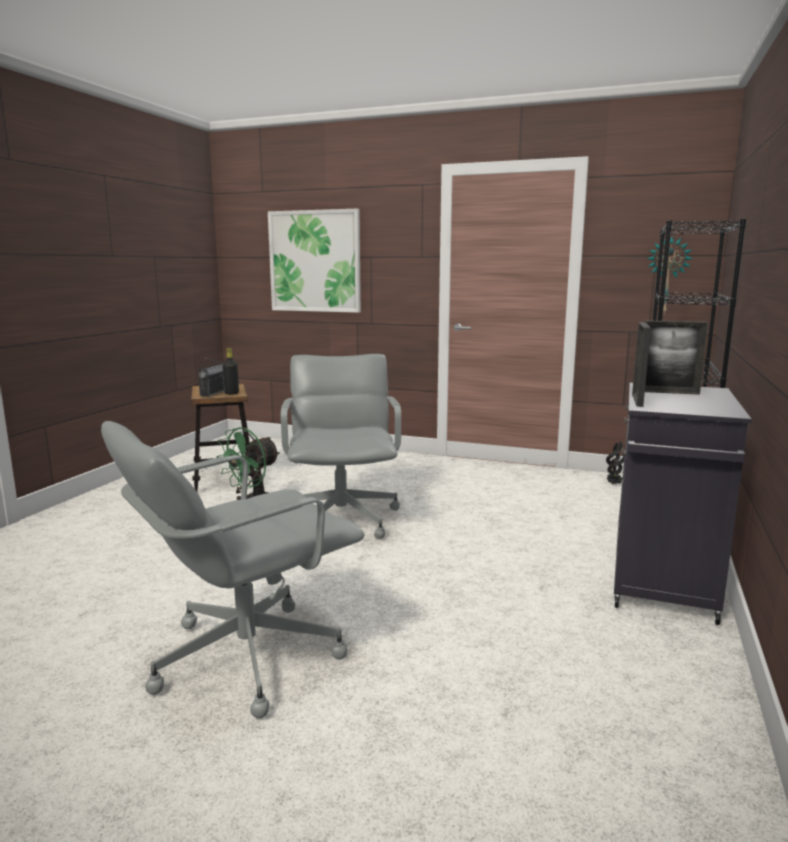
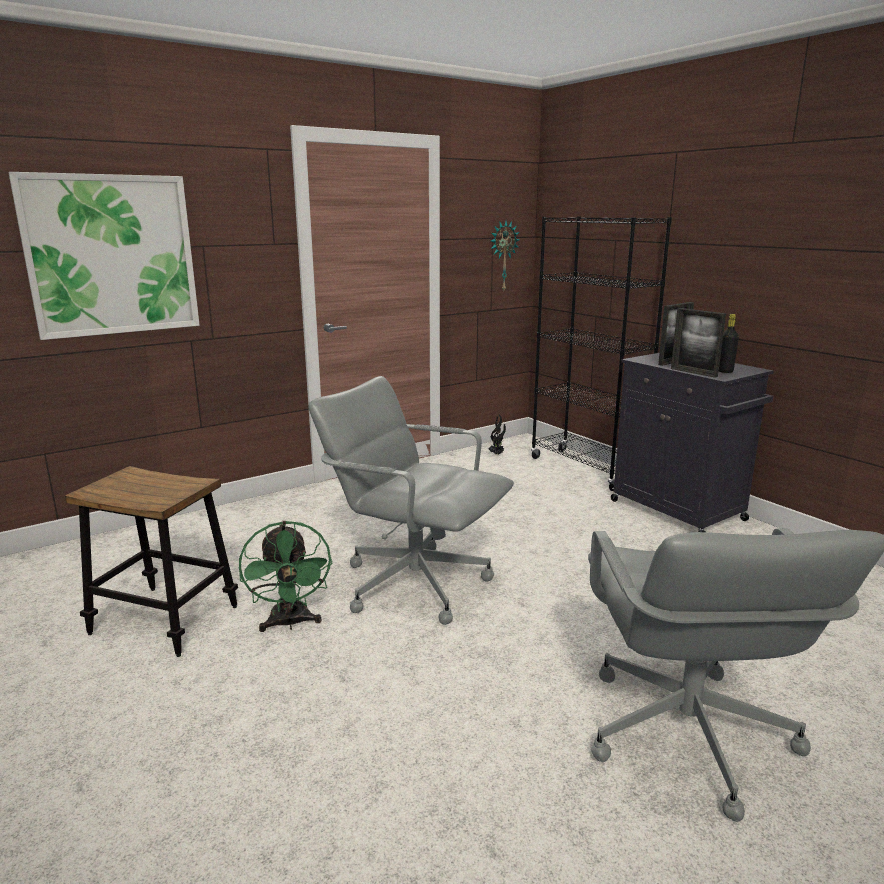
camera: 55 degrees left, 5 degrees up
(214, 392) = (151, 491): radio -> none
(232, 393) = (179, 483): black bottle -> black bottle (725, 371)

